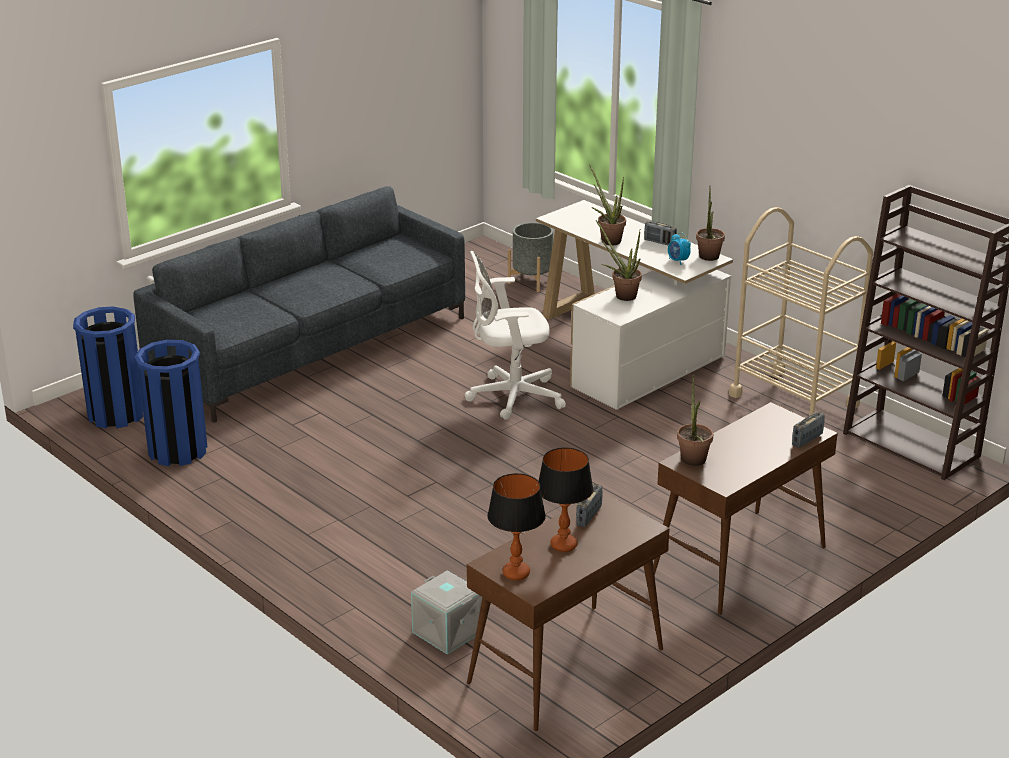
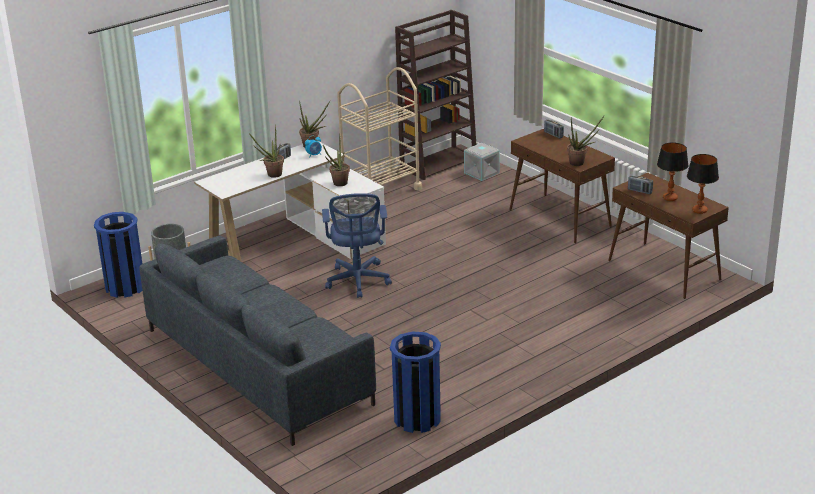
camera: 85 degrees left, 0 degrees up
(116, 414) = (352, 455): blue trash can -> blue trash can (125, 287)
(446, 632) = (638, 305): grey storage box -> grey storage box (482, 173)
(510, 397) = (358, 281): white office chair -> blue office chair

